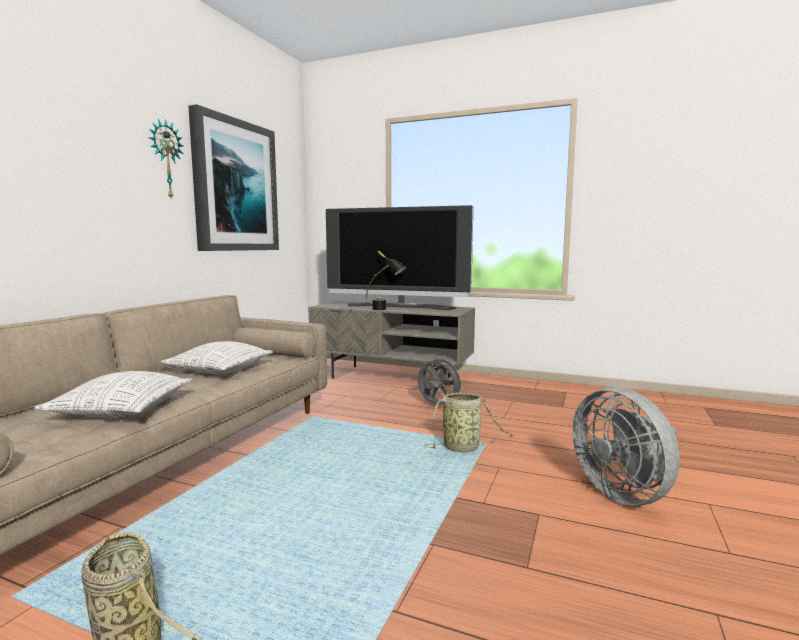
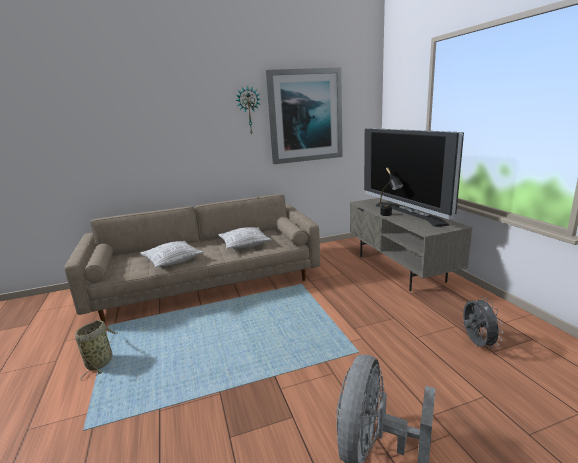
camera: 50 degrees right, 10 degrees up
(438, 406) = (386, 306): grey fan -> grey fan (476, 344)
(463, 448) = (340, 347): basket -> none

